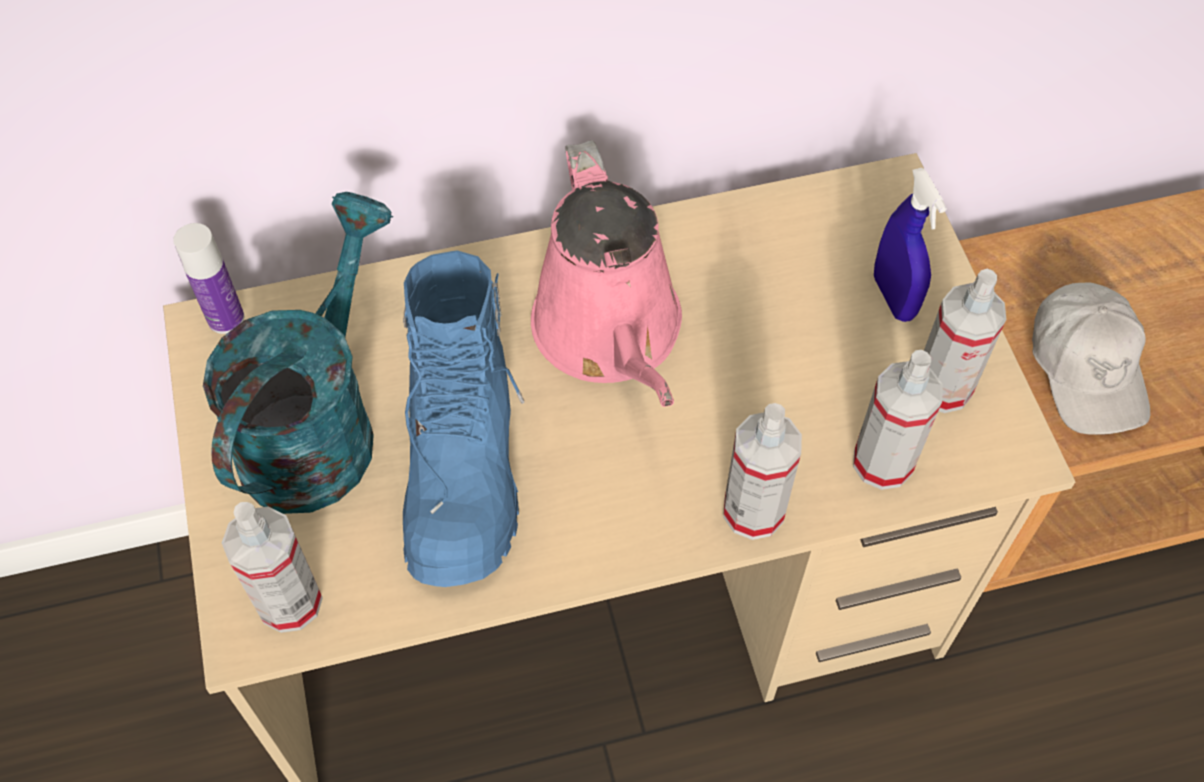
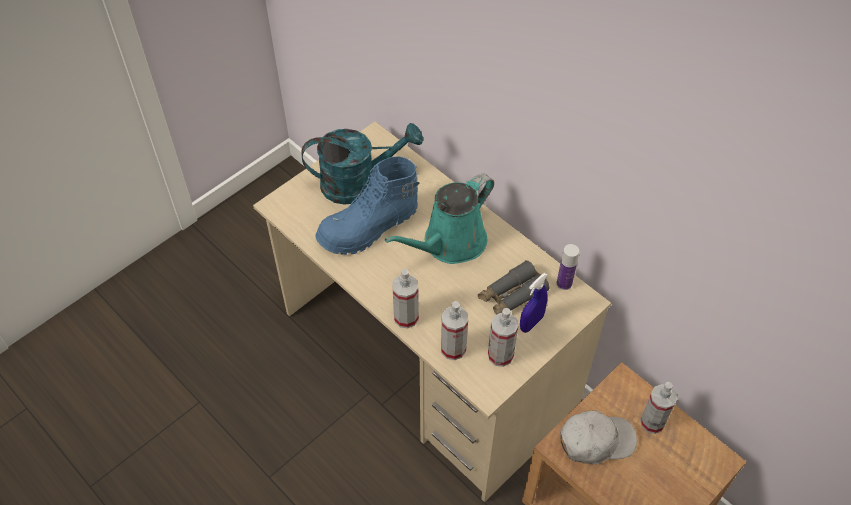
camera: 60 degrees right, 5 degrees down
(226, 318) = (381, 138): bottle -> bottle (564, 283)
(289, 602) = (292, 209): spray bottle -> spray bottle (652, 422)
(611, 334) = (450, 243): pink watering can -> turquoise watering can
(808, 295) = (511, 295): none -> grey binoculars
(1087, 368) = (595, 441): white cap -> white cap turned 150 degrees counterclockwise

